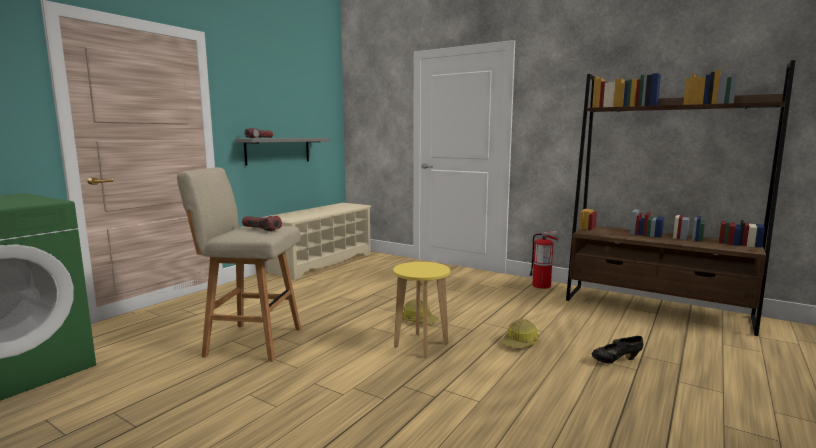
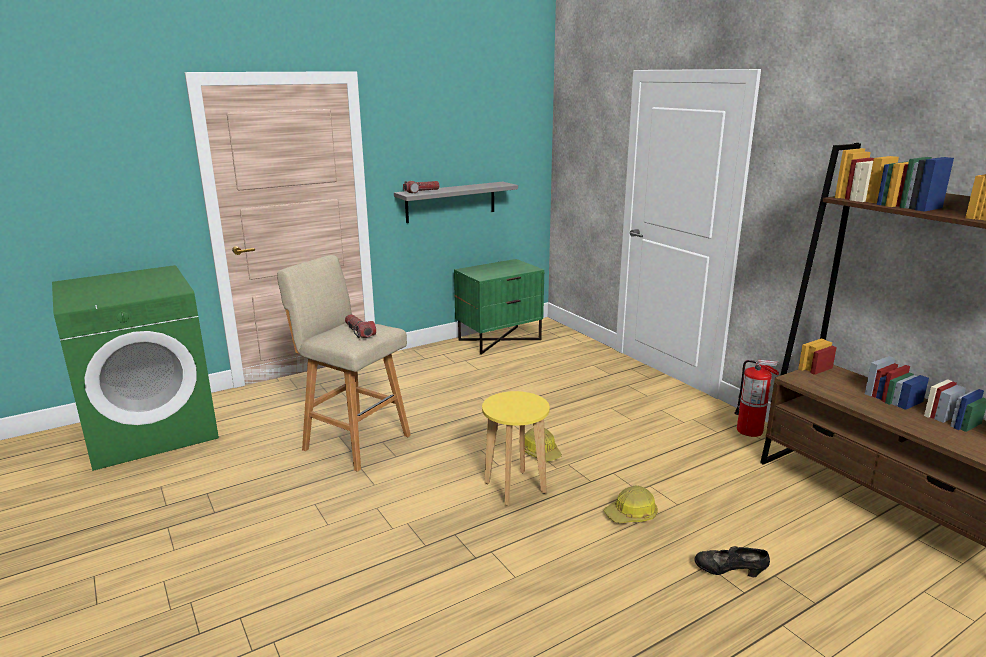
camera: 25 degrees right, 10 degrees up
(322, 262) = (499, 339): beige shoe rack -> green nightstand

